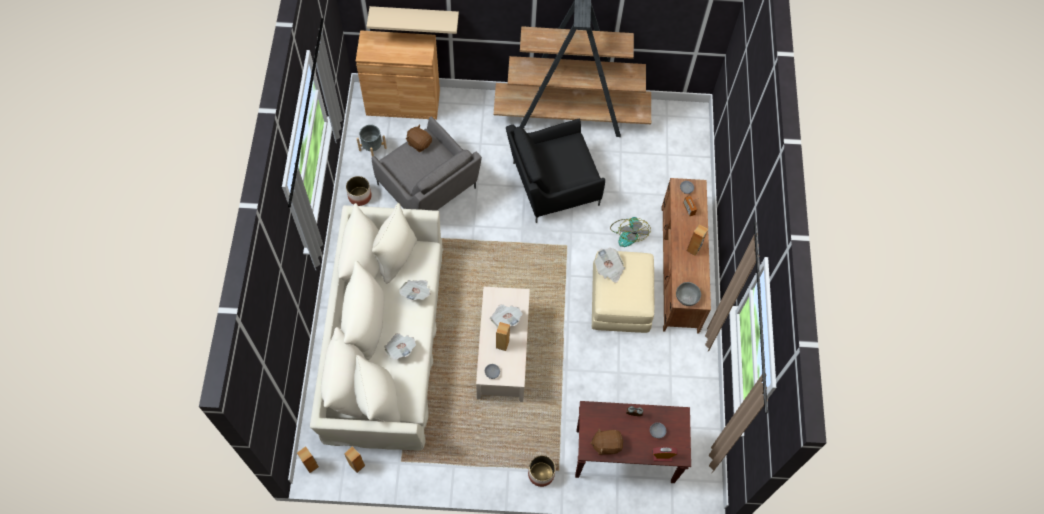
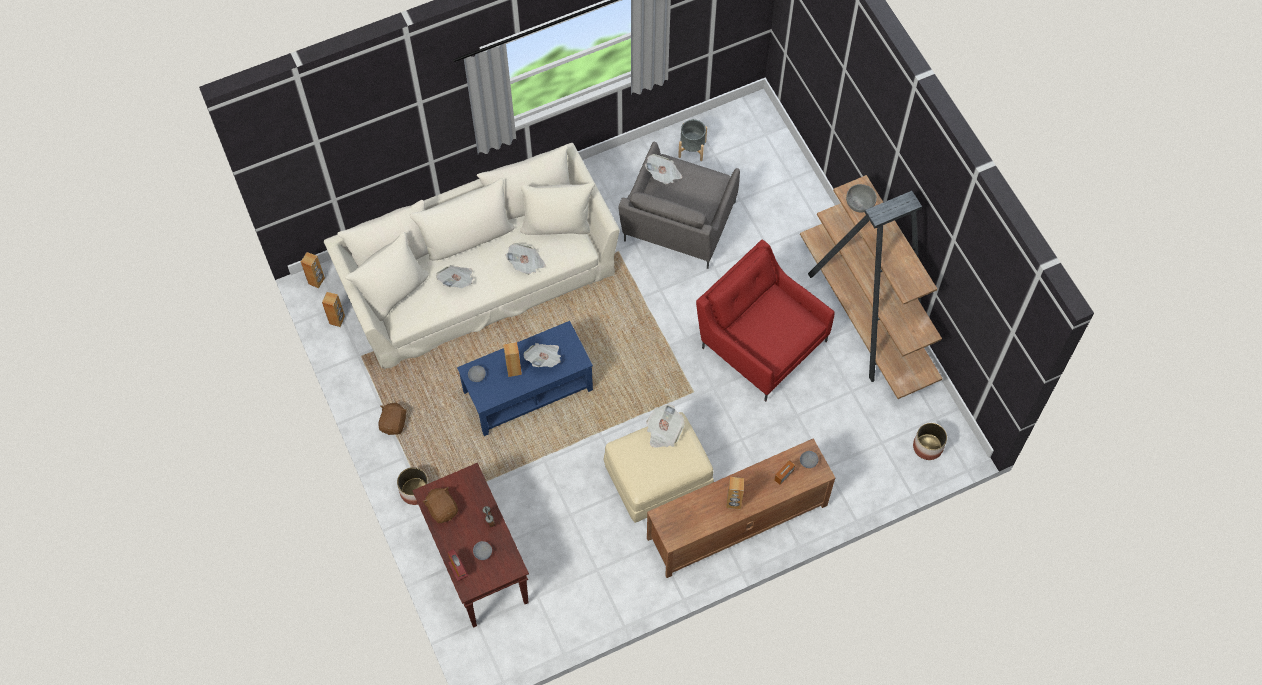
camera: 65 degrees right, 0 degrees up
(360, 196) = (628, 167): planter -> planter (928, 447)
(399, 167) = (663, 175): none -> newspaper
(403, 103) = (768, 146): brown cabinet -> none
(414, 16) = (815, 74): beige shelf -> none
(419, 143) = (704, 178): brown plush toy -> brown plush toy (394, 423)
(502, 353) = (528, 390): beige coffee table -> blue coffee table
(551, 184) = (760, 341): black armchair -> red armchair
(628, 233) = (748, 447): fan -> none
(687, 297) = (668, 521): grey bowl -> grey bowl (860, 203)

